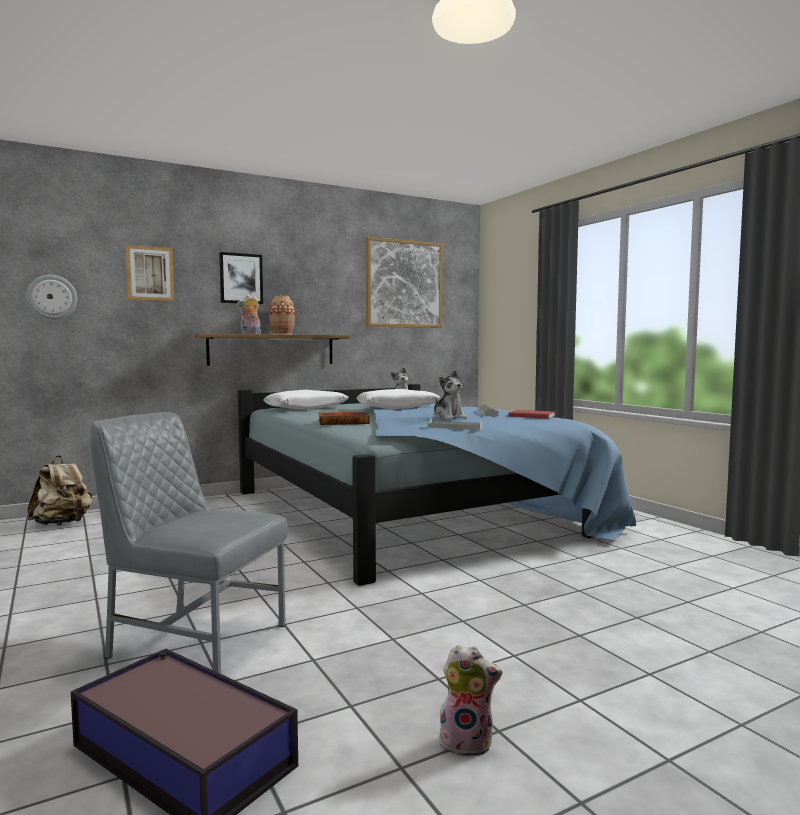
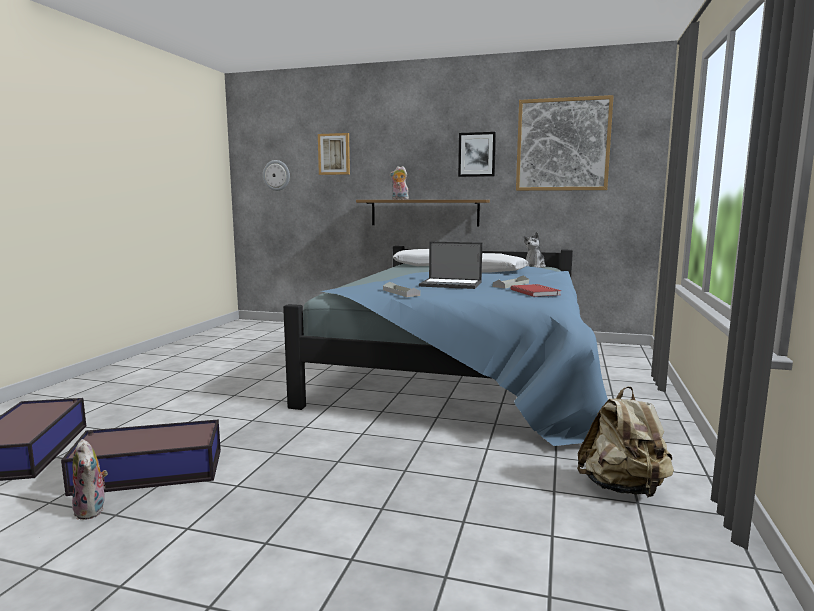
camera: 45 degrees right, 5 degrees up
(62, 524) = (266, 328): beige backpack -> beige backpack (623, 488)
(196, 641) = (154, 406): grey chair -> none
(241, 278) = (400, 152): picture -> picture (477, 154)
(282, 334) = (427, 199): vase -> none
(343, 421) = (383, 278): book -> none
(404, 689) = (147, 471): none -> storage box
(449, 417) = (451, 284): plush toy -> laptop

